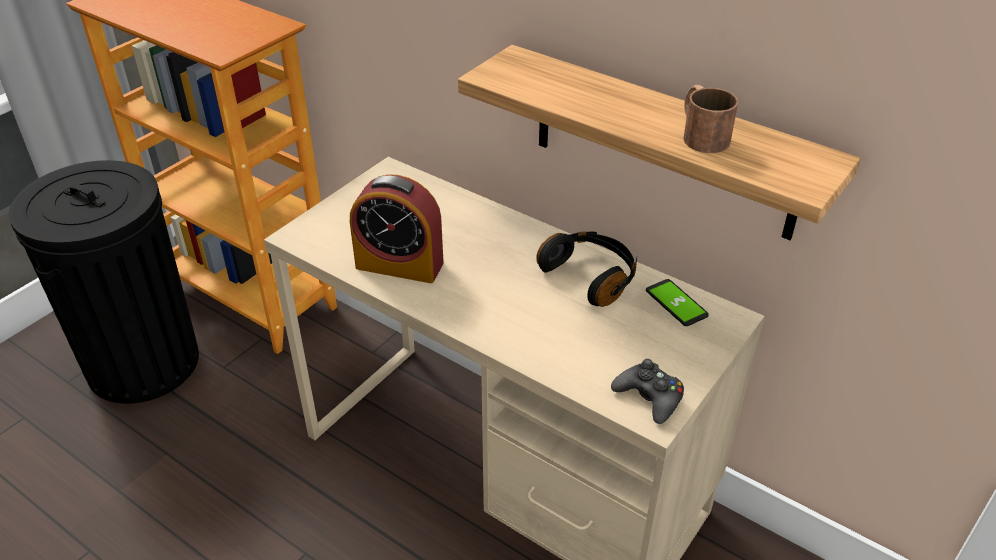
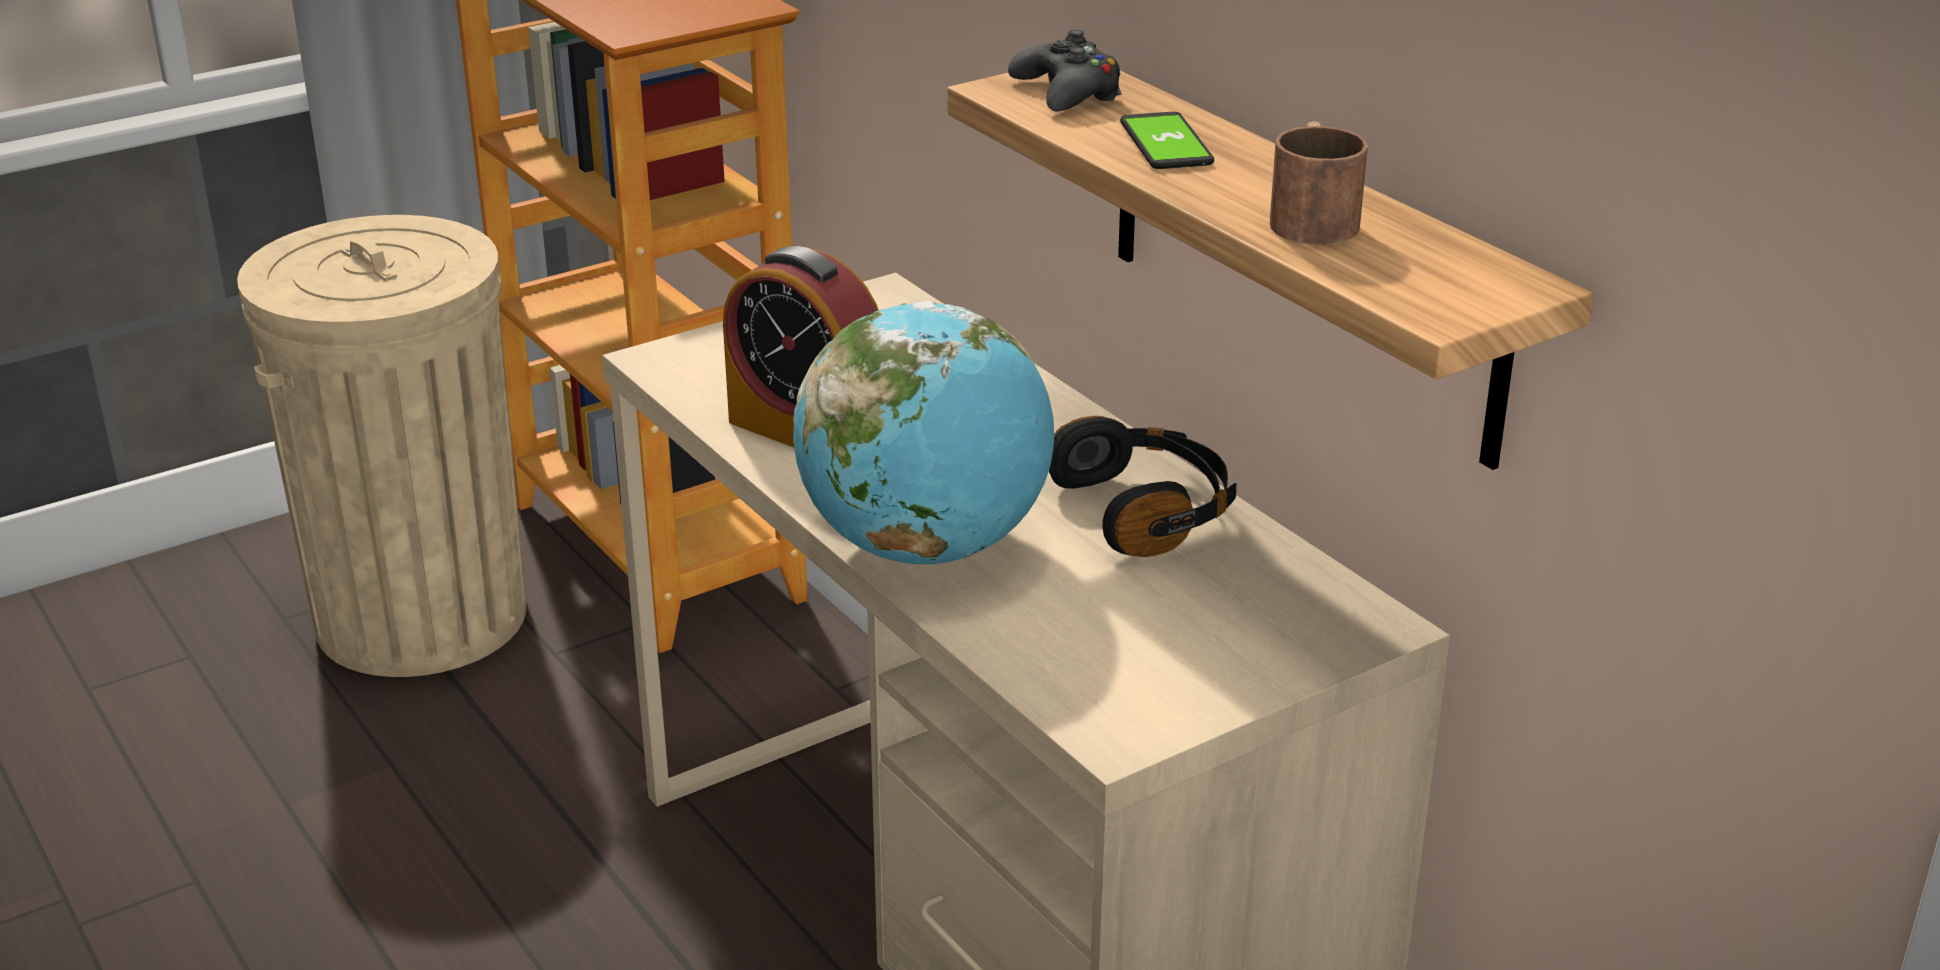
camera: 20 degrees right, 10 degrees down
(143, 363) = (421, 616): black trash can -> beige trash can
(499, 324) = (926, 547): none -> globe
(649, 397) = (1127, 706): black game controller -> black game controller (1067, 93)
(676, 303) = (1283, 581): phone -> phone (1165, 143)

